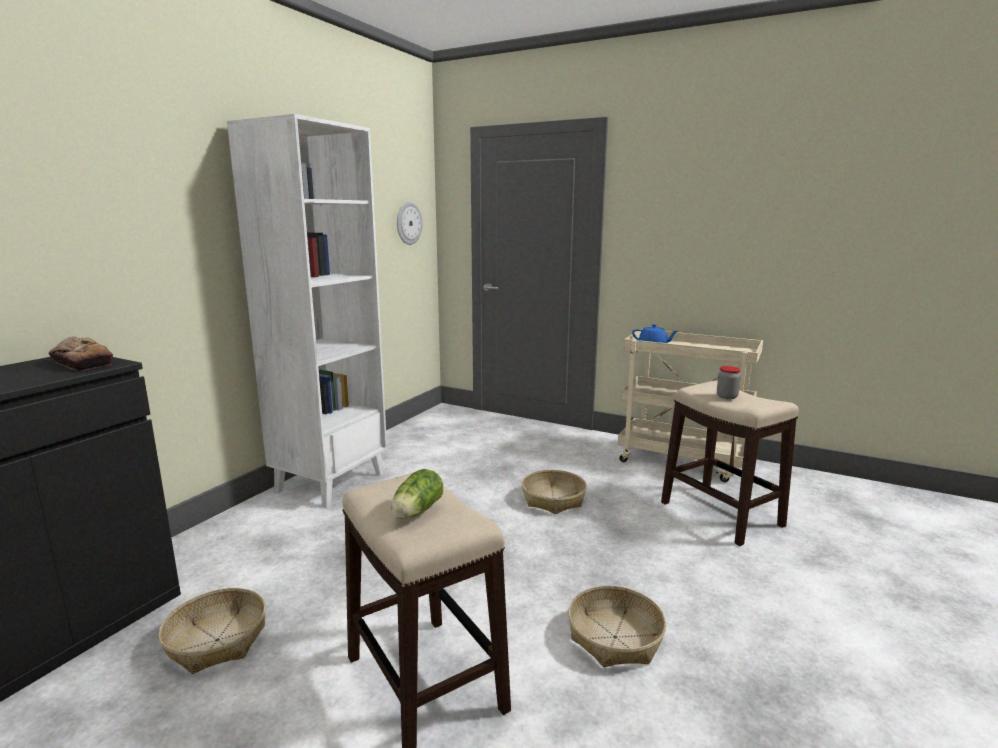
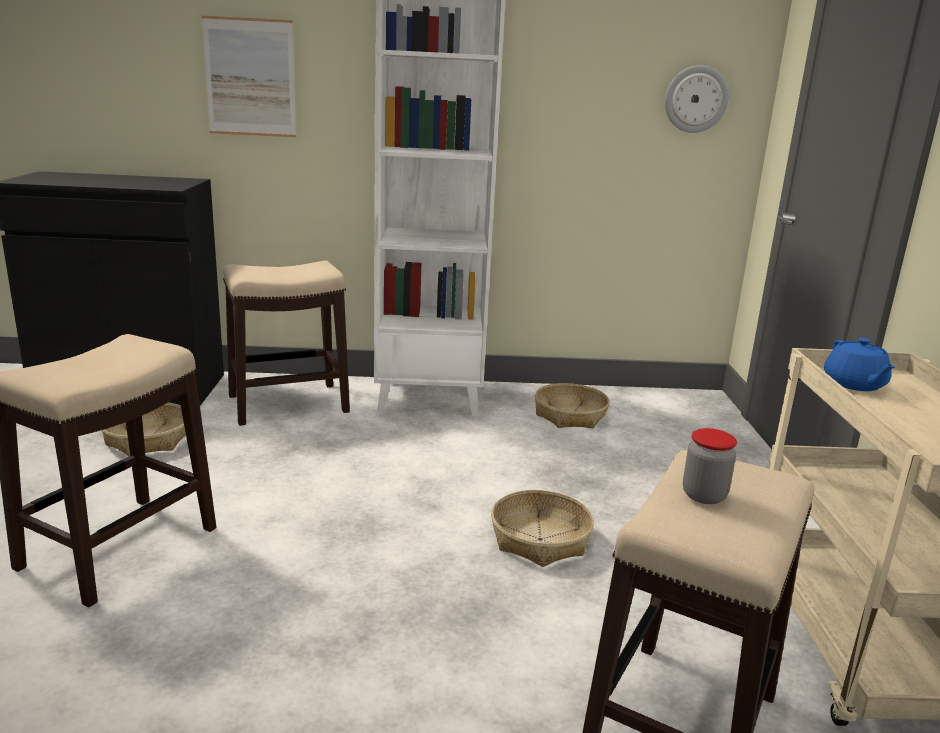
camera: 60 degrees right, 5 degrees up
(82, 363) = (168, 183): bread -> none
(106, 231) = (250, 78): none -> picture
(252, 543) = (289, 404): none -> stool
(415, 512) = (86, 362): lettuce -> none
(615, 637) = (238, 658): basket -> basket (570, 415)

